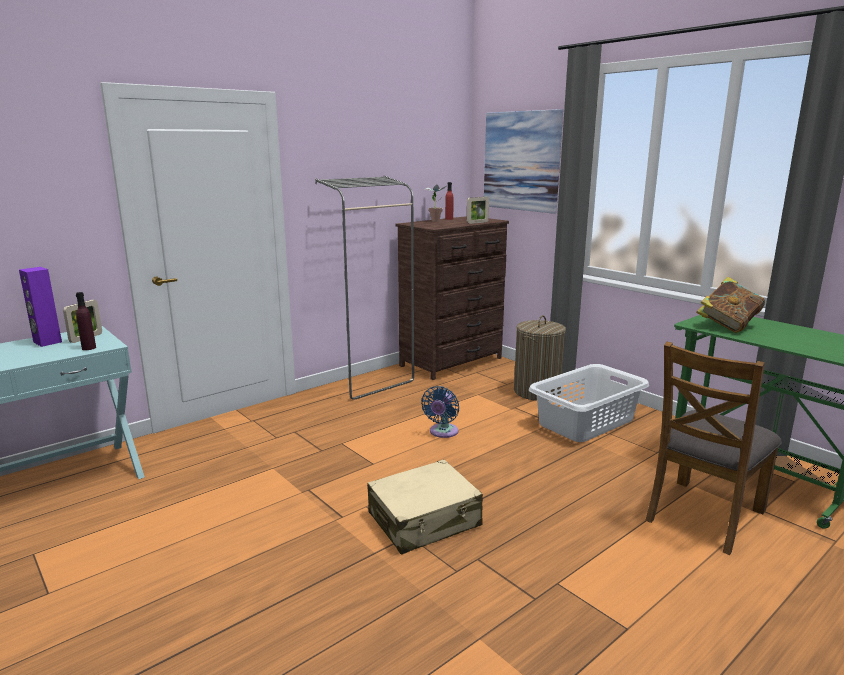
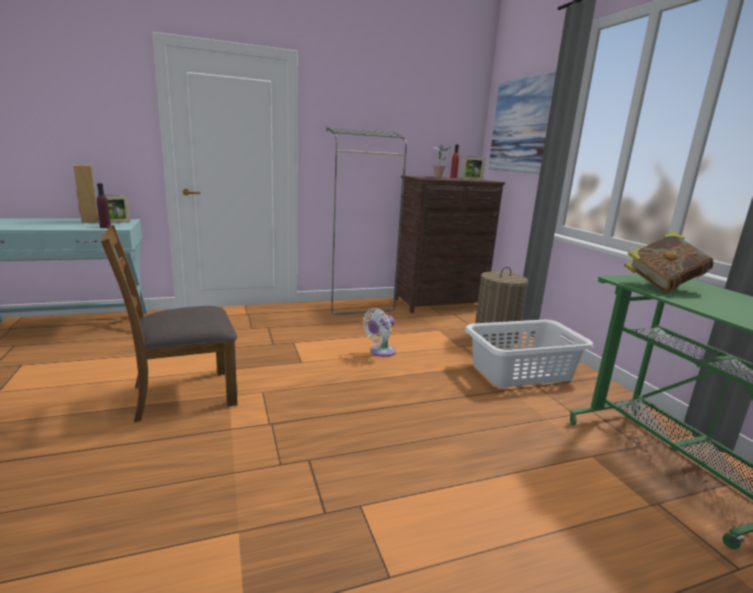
camera: 20 degrees right, 0 degrees up
(47, 342) = (89, 221): purple speaker -> brown speaker
(424, 520) = (297, 415): beige suitcase -> none
(442, 432) = (380, 352): blue fan -> white fan
(703, 515) = (578, 487): brown chair -> brown chair (183, 394)

